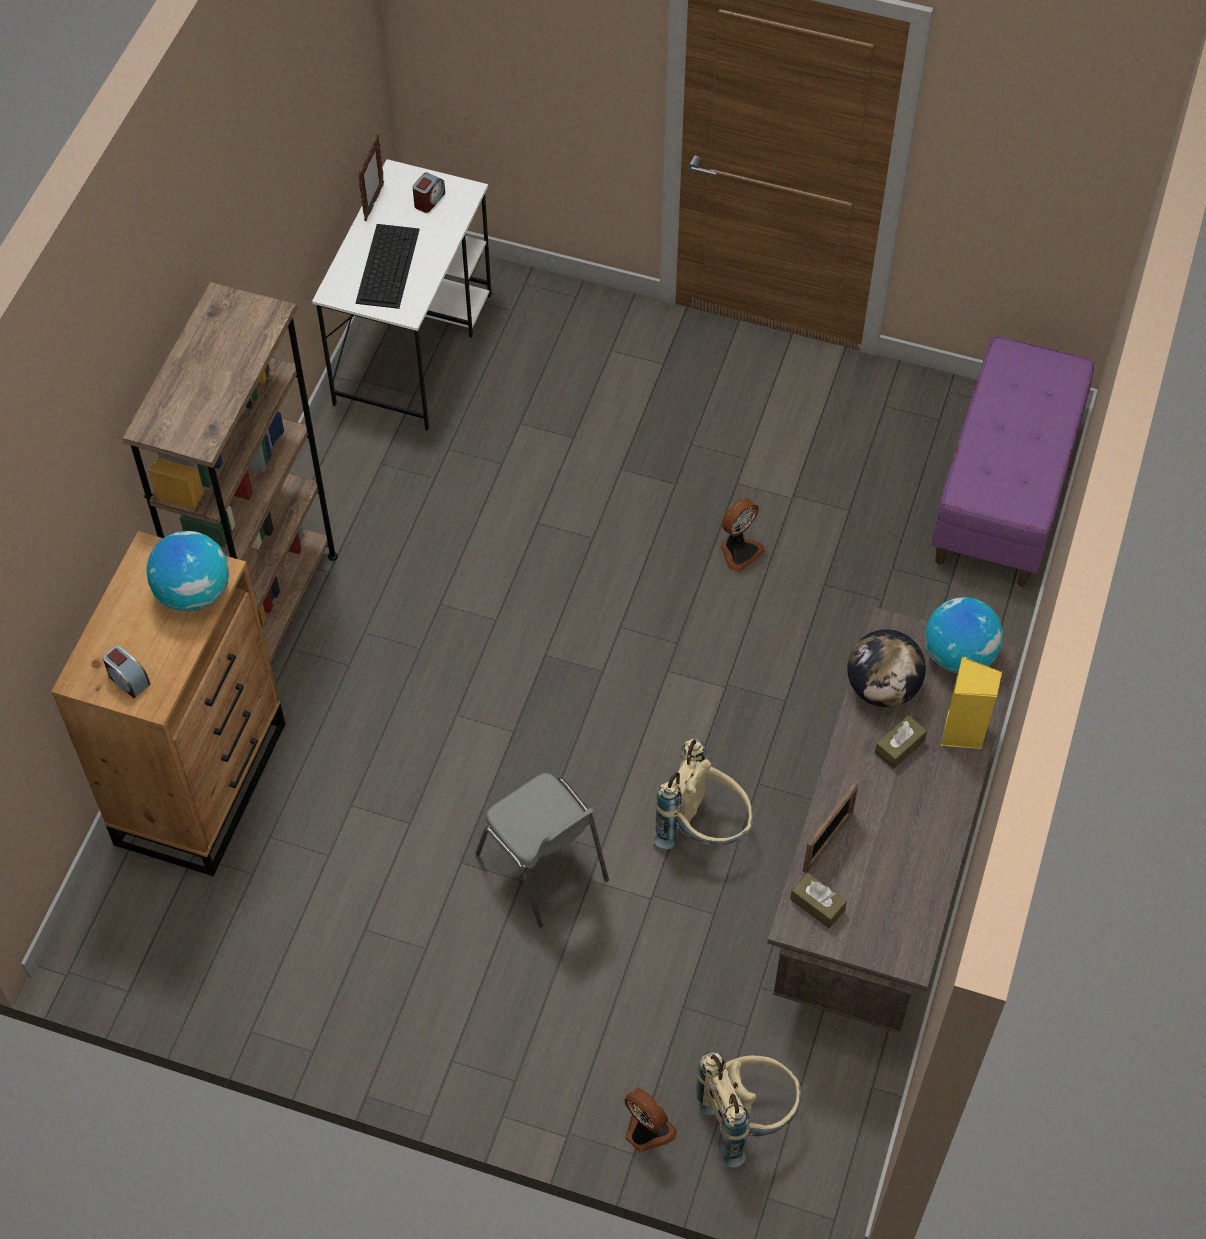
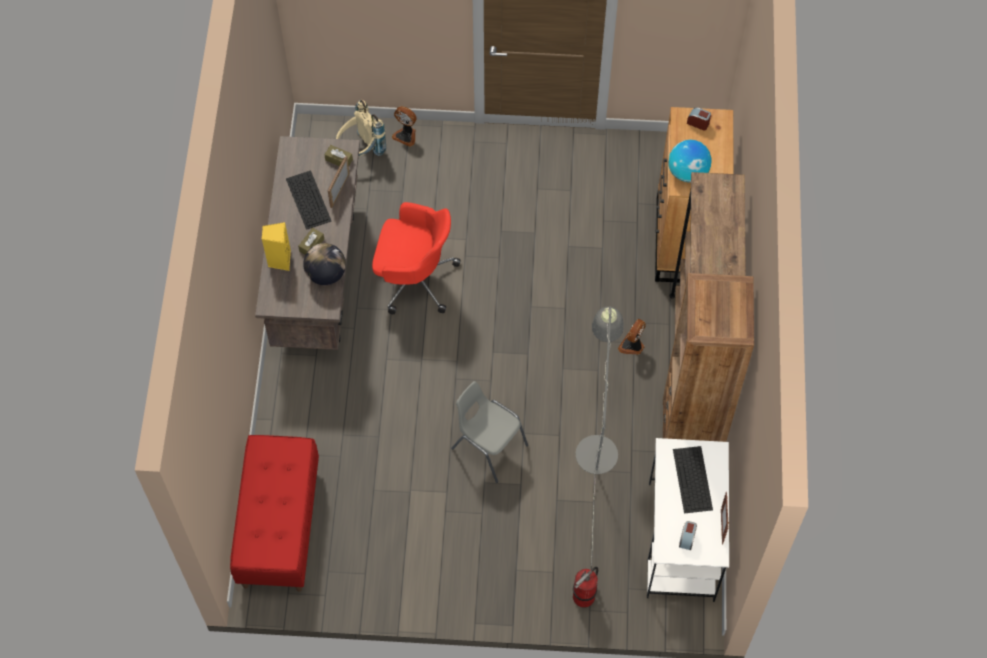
camera: 165 degrees right, 5 degrees up
(333, 483) = (691, 431): none -> brown bookcase
(485, 498) = (596, 443): none -> grey floor lamp
(543, 868) = (491, 240): grey chair -> grey chair (488, 447)
(577, 313) = (584, 597): none -> fire extinguisher
(704, 829) = (414, 278): beige backpack -> red office chair
(739, 551) = (434, 445): fan -> fan (632, 345)
(892, 837) = (308, 199): none -> keyboard
(958, 655) = (288, 302): globe -> none
(1004, 493) = (279, 526): purple bench -> red bench

